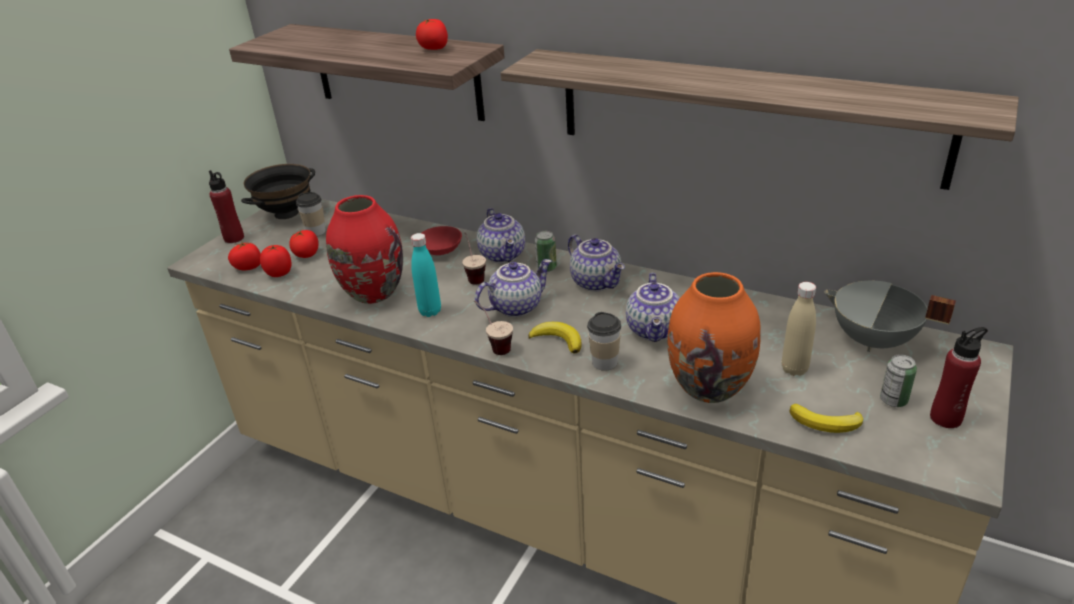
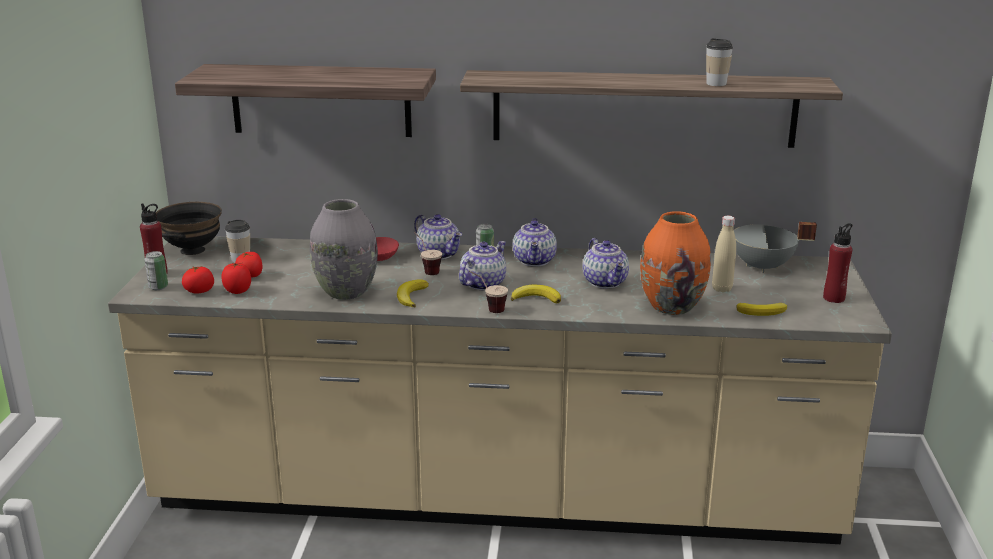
camera: 25 degrees left, 10 degrees down
(373, 292) = (345, 292): red vase -> grey vase
(430, 311) = (411, 296): turquoise bottle -> banana
(434, 49) = (380, 73): tomato -> none
(597, 282) = (535, 261): teapot -> teapot turned 60 degrees clockwise
(604, 362) = (584, 305): cup -> cup (716, 83)
(893, 400) = (796, 295): can -> can (158, 287)

